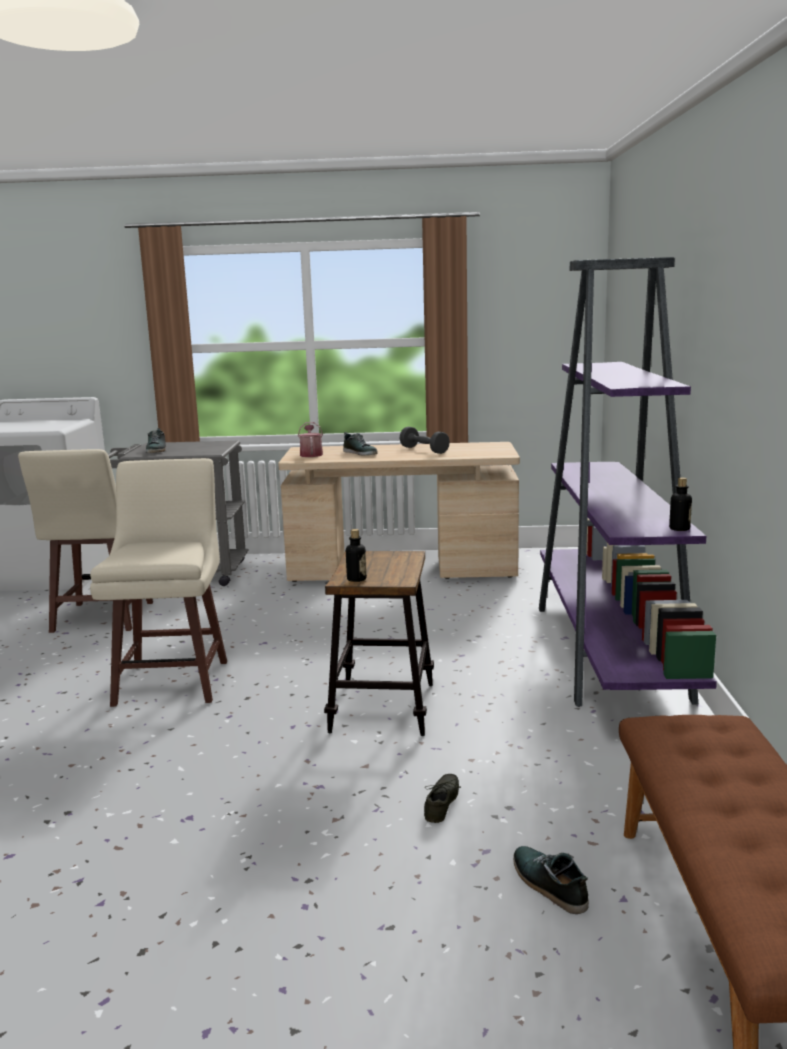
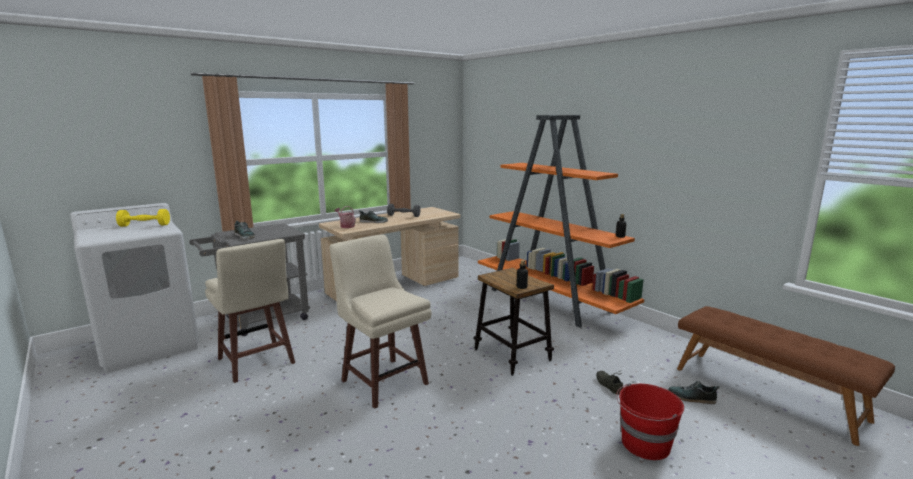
camera: 40 degrees left, 0 degrees up
(51, 422) = (144, 225): none -> yellow dumbbell
(322, 900) = (645, 444): none -> red bucket
(609, 652) = (550, 301): purple bookcase -> orange bookcase

